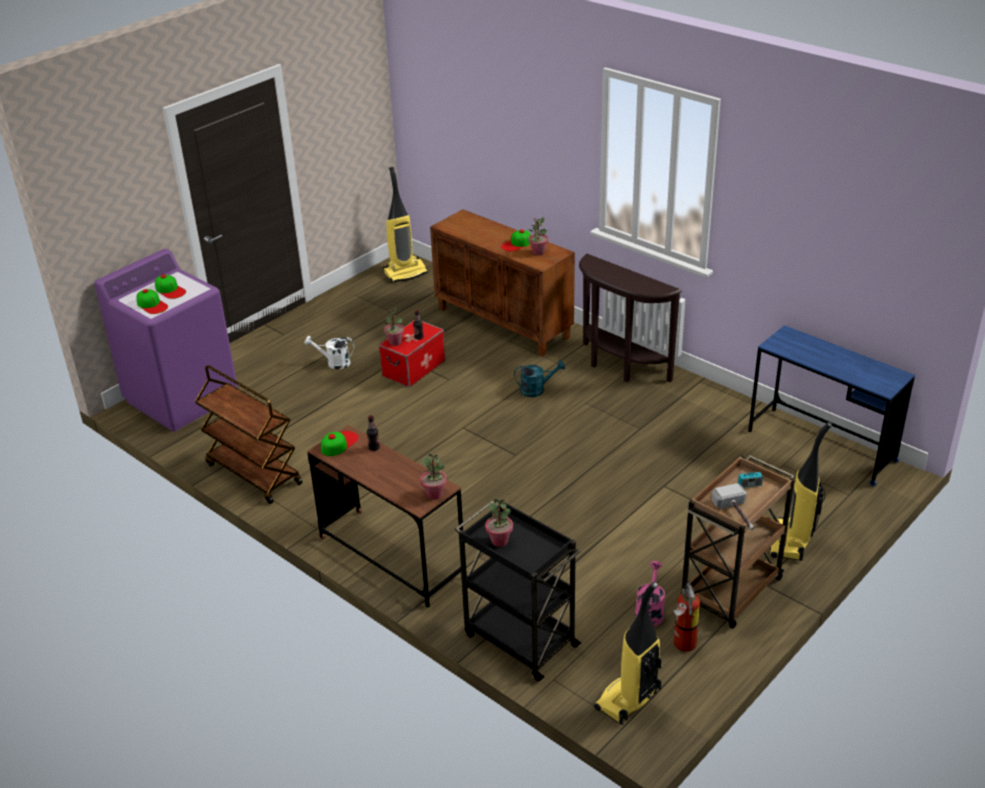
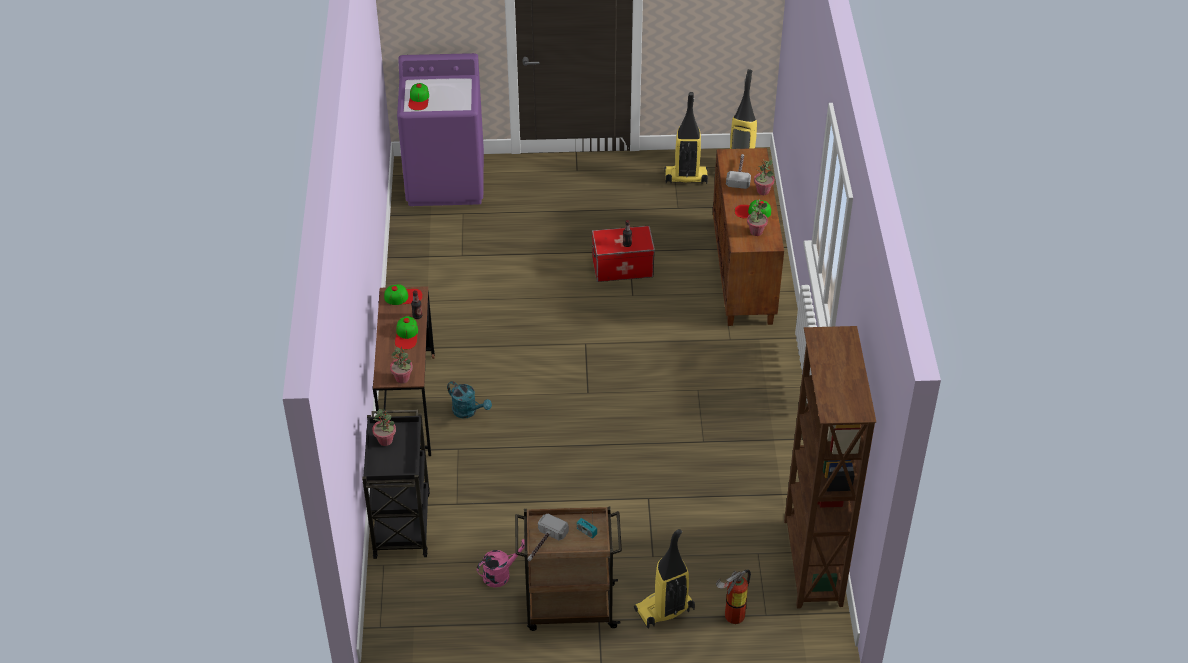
camera: 45 degrees right, 10 degrees up
(170, 290) = (445, 93): cap -> cap (406, 335)
(253, 474) = (412, 277): brown cart -> none
(334, 363) = (576, 222): white watering can -> none
(395, 342) = (605, 236): potted plant -> potted plant (763, 191)
(470, 230) = (739, 174): none -> hammer
(537, 390) = (680, 352): turquoise watering can -> turquoise watering can (468, 411)
(619, 367) = (769, 379): brown console table -> none
(628, 700) = (404, 615): vacuum cleaner -> vacuum cleaner (685, 178)
(683, 645) = (485, 613): fire extinguisher -> fire extinguisher (731, 616)
(821, 446) = (811, 563): blue desk -> brown bookcase

